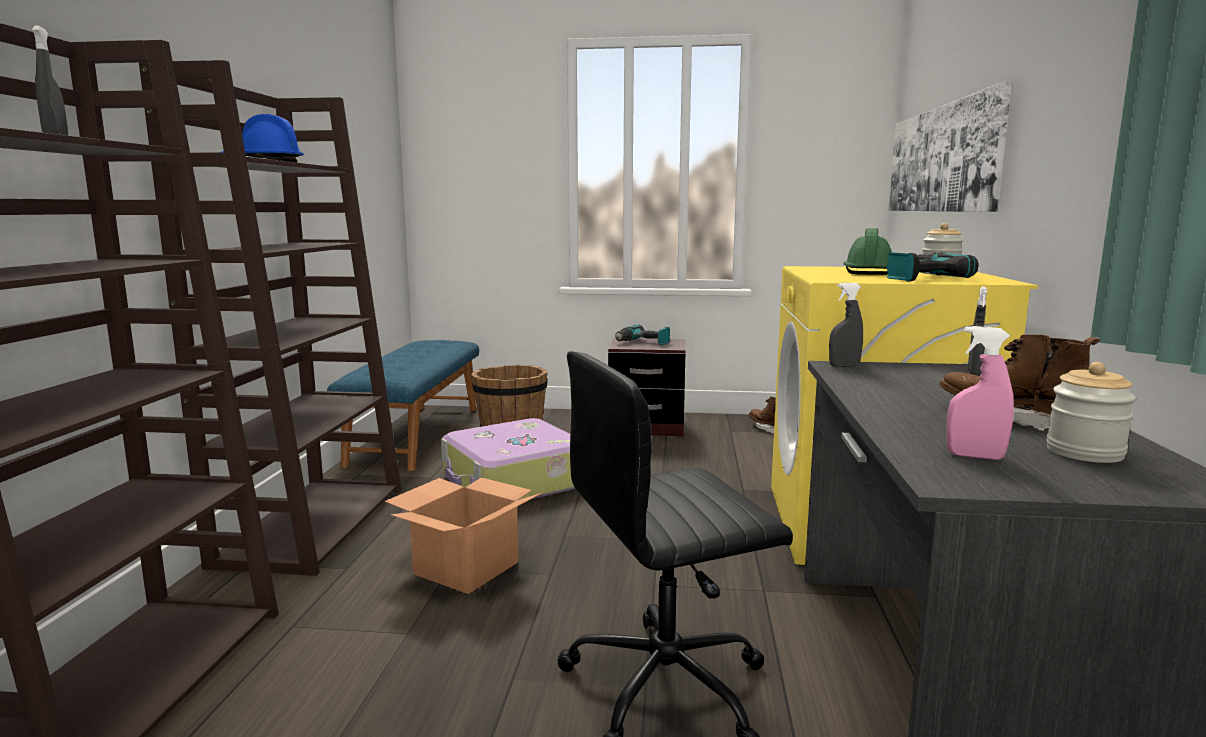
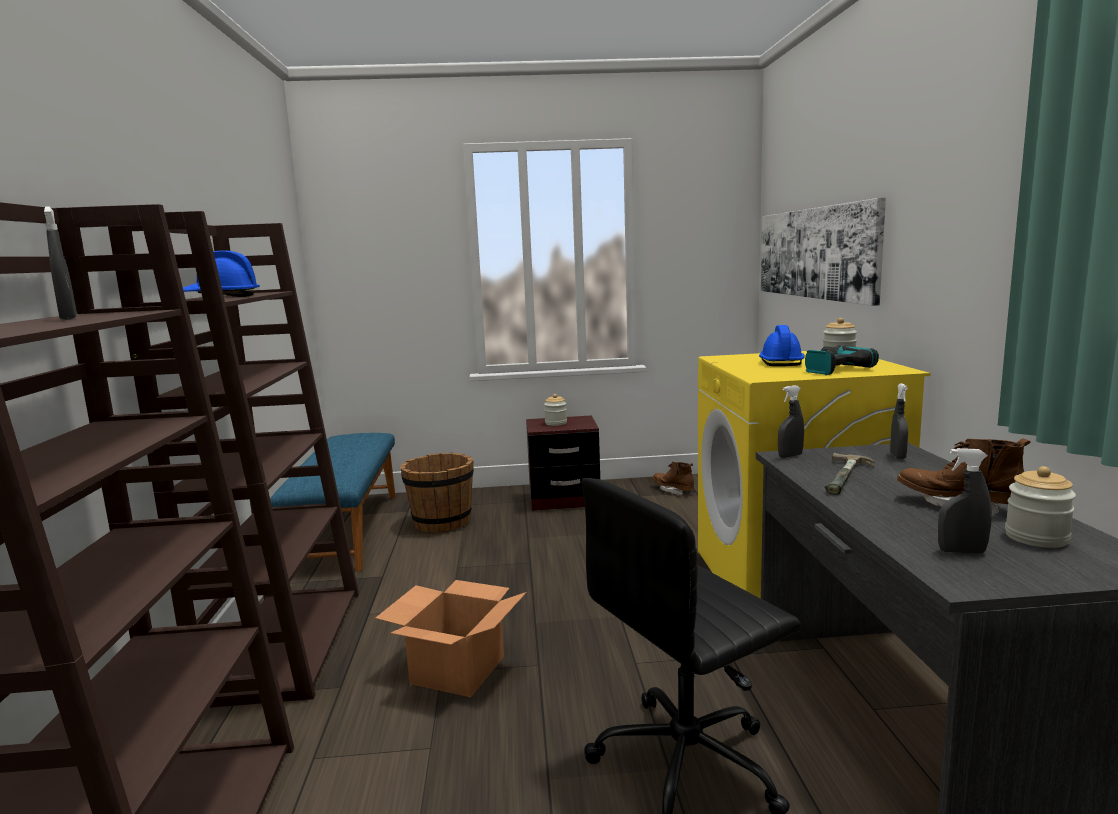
camera: 10 degrees left, 0 degrees up
(514, 481) = (464, 570): suitcase -> none
(642, 343) = (556, 423): power drill -> jar
(868, 272) = (780, 362): green hard hat -> blue hard hat
(898, 387) = (850, 477): none -> hammer
(975, 456) = (961, 552): pink spray bottle -> grey spray bottle

